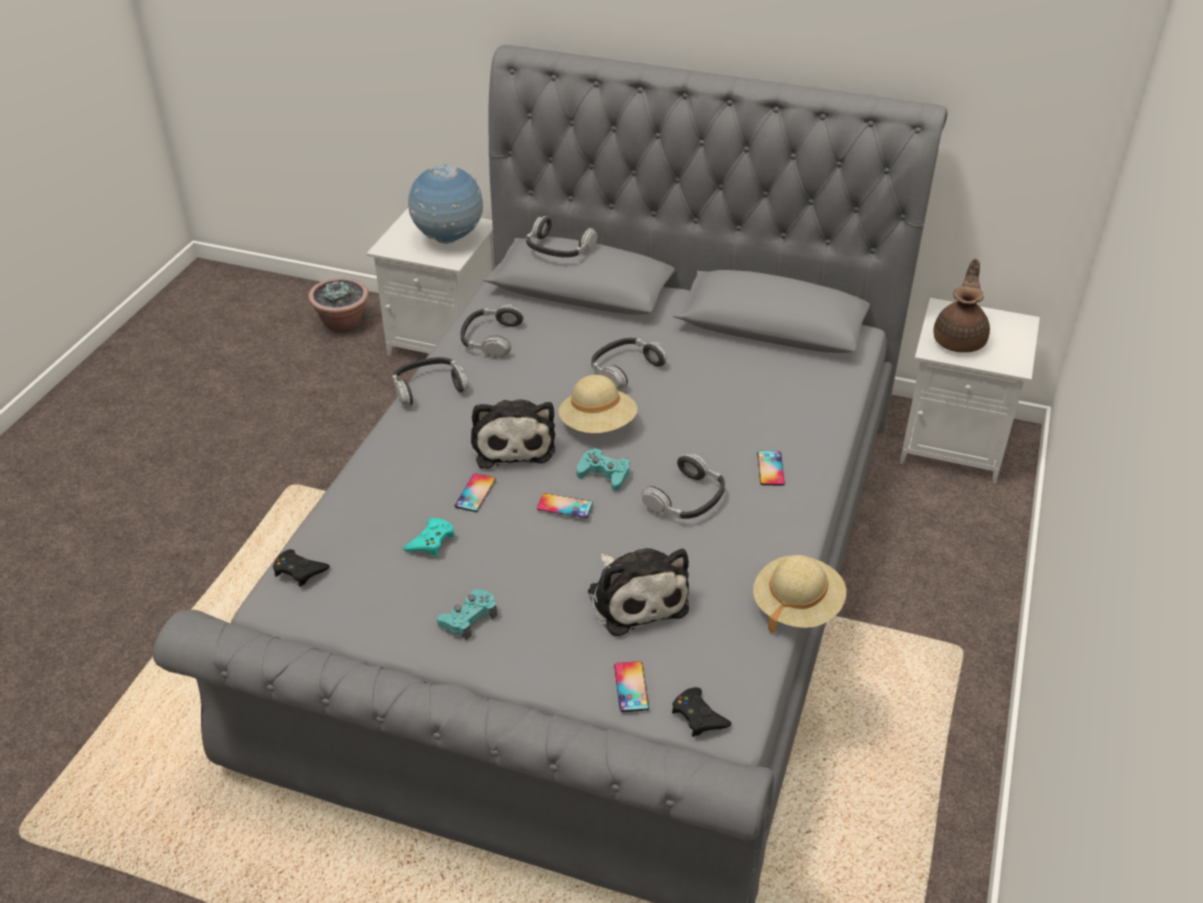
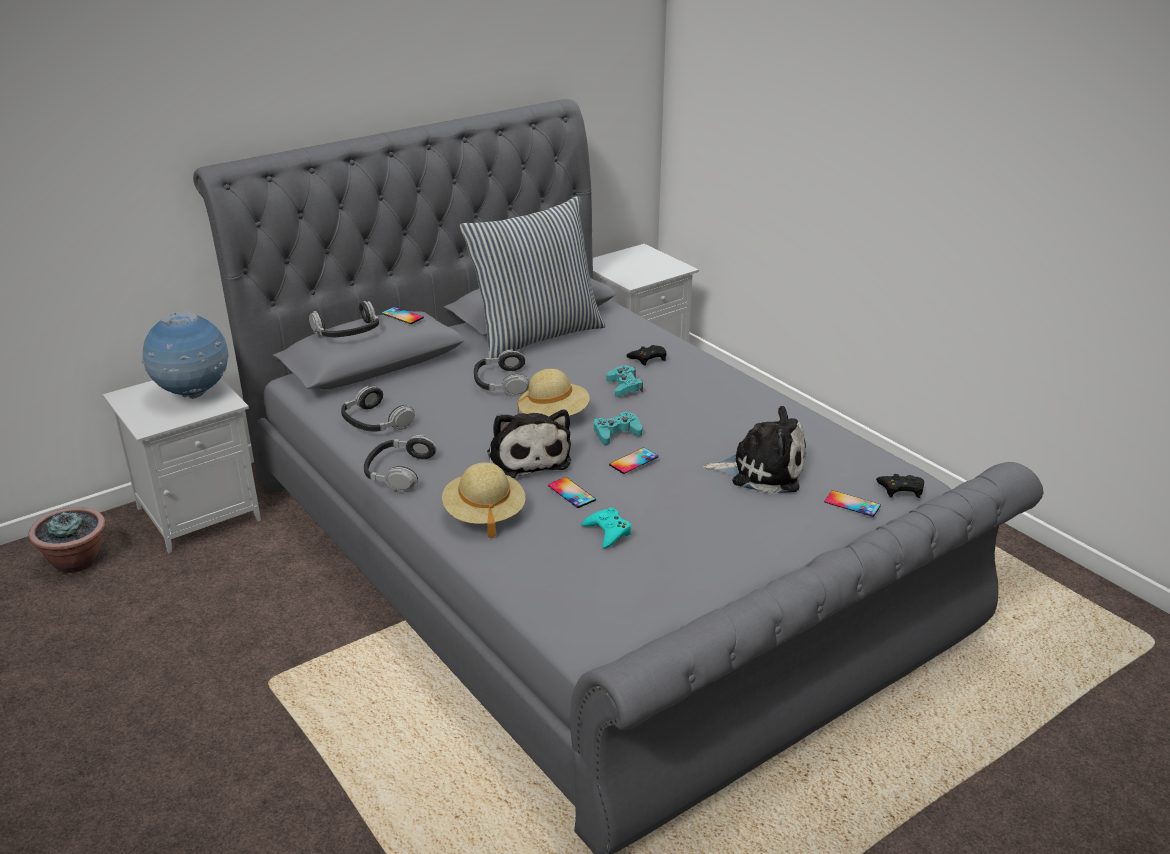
camera: 55 degrees left, 10 degrees down
(299, 571) = (566, 614): black game controller -> black game controller (648, 358)
(468, 618) = (714, 548): turquoise game controller -> turquoise game controller (624, 387)
(513, 443) = (527, 457): plush toy -> plush toy turned 45 degrees clockwise
(686, 499) = (682, 413): headphones -> none
(735, 346) = (536, 336): none -> pillow
(770, 468) = (684, 374): phone -> phone (402, 316)
(796, 606) = (829, 417): beige hat -> beige hat (484, 514)
(960, 340) = (633, 271): brown teapot -> none

